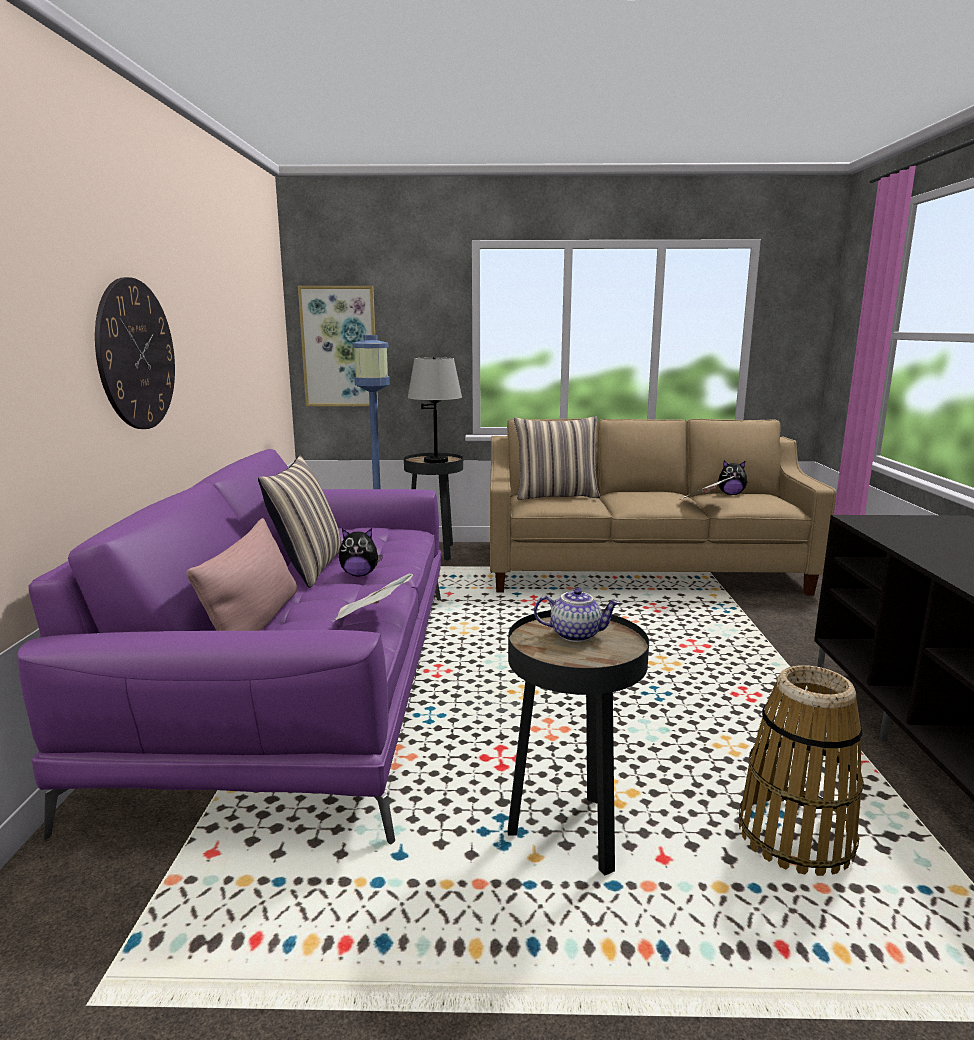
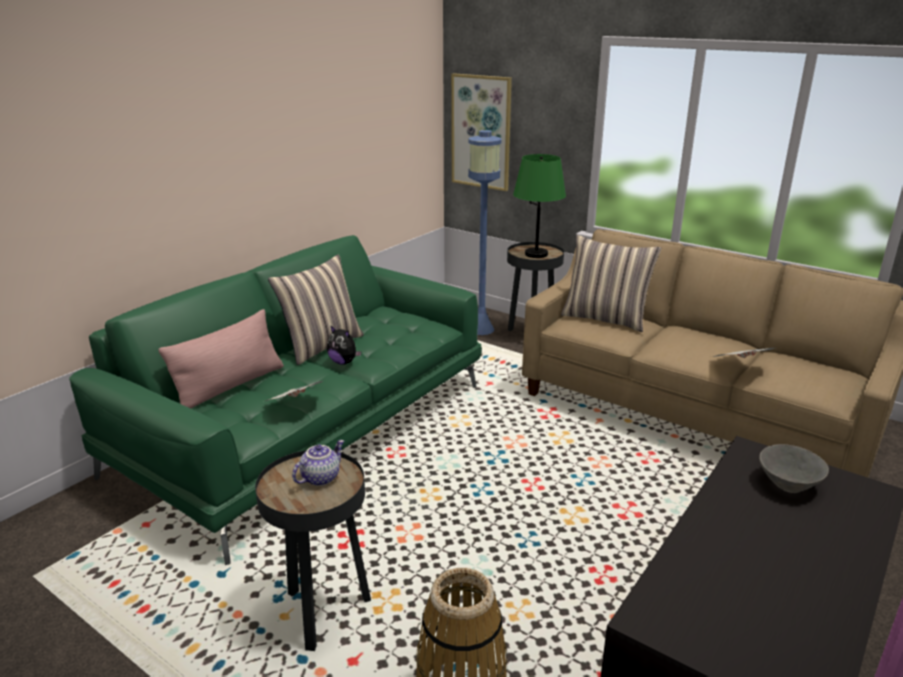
camera: 35 degrees right, 10 degrees up
(136, 355) = (216, 173): wall clock -> none
(305, 681) = (309, 427): purple sofa -> green sofa
(436, 461) = (536, 254): grey table lamp -> green table lamp
(576, 634) = (320, 477): teapot -> teapot turned 90 degrees counterclockwise
(731, 494) = (800, 362): plush toy -> none
(916, 528) = (787, 485): none -> grey bowl

